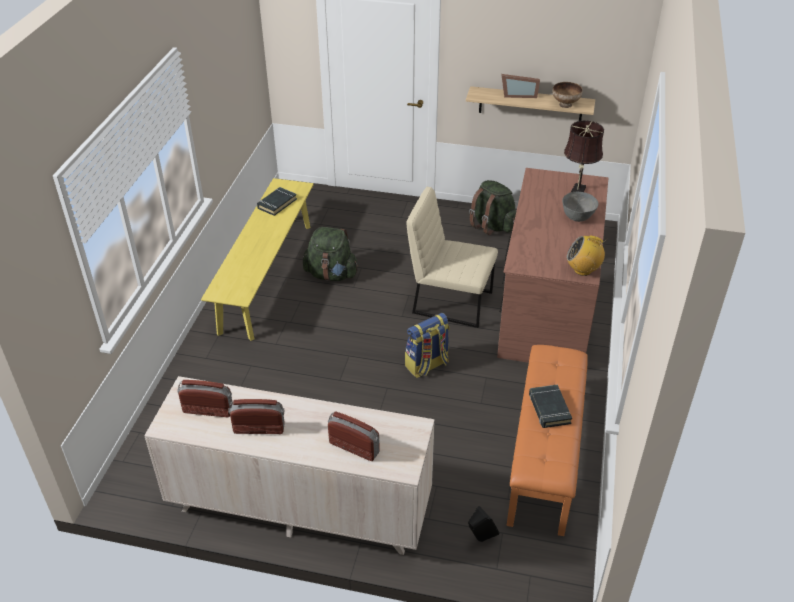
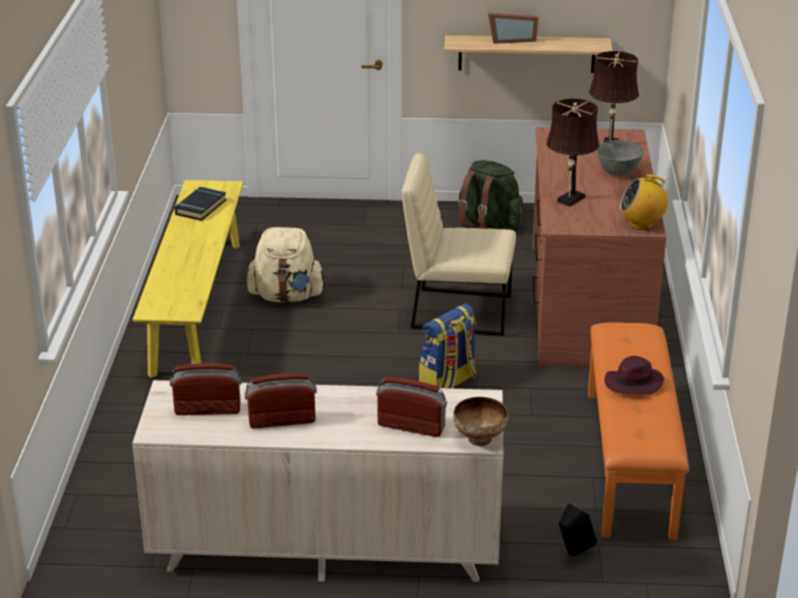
camera: 10 degrees left, 10 degrees down
(331, 274) = (286, 296): green backpack -> beige backpack
(532, 240) = (569, 200): none -> brown table lamp
(549, 409) = (633, 384): black book -> purple hat
(565, 104) = (575, 46): bowl -> bowl (480, 438)

